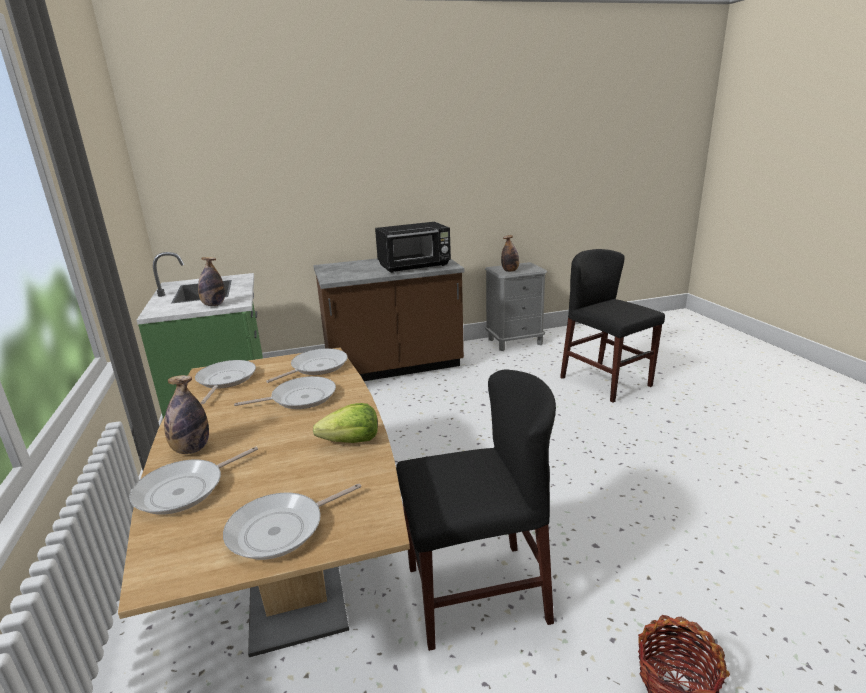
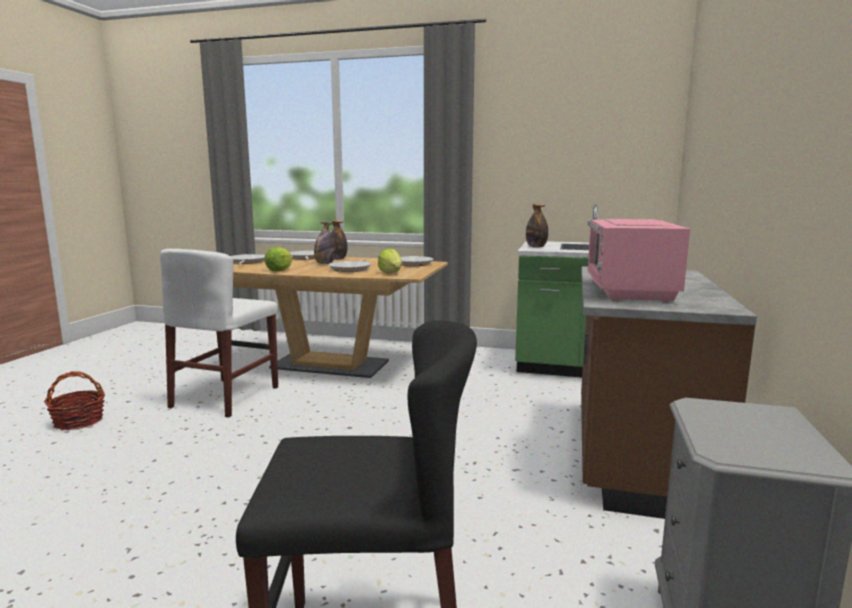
camera: 120 degrees right, 10 degrees down
(316, 367) = (391, 273): frying pan -> lettuce
(415, 266) = (628, 292): black microwave -> pink microwave
(476, 594) = (226, 397): black chair -> white chair
(510, 271) = (725, 417): bottle -> bottle (325, 264)

